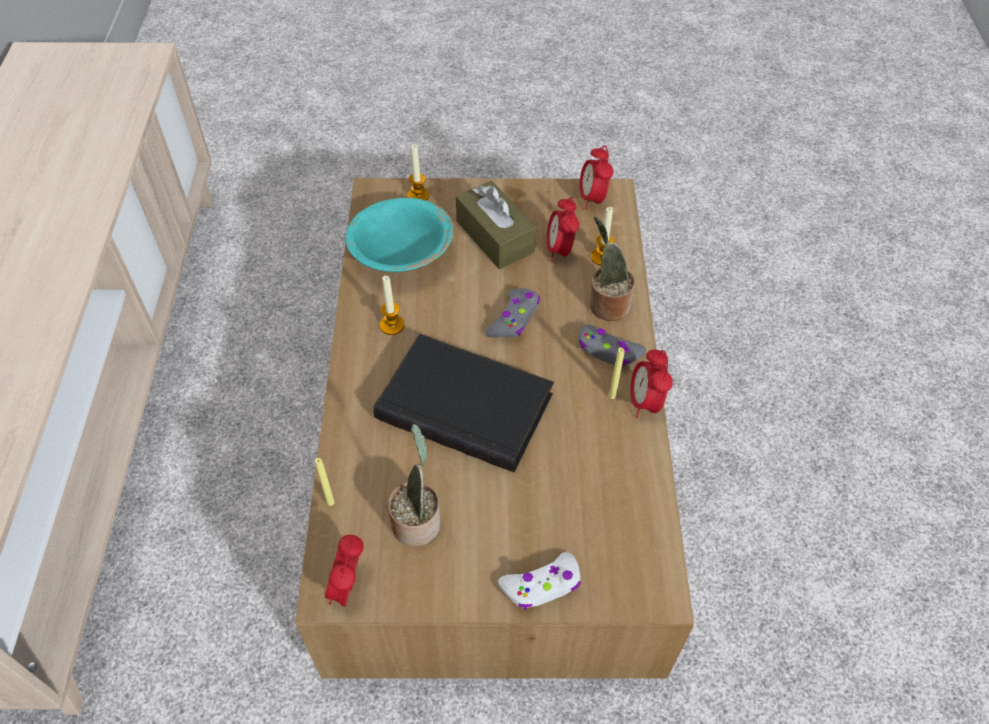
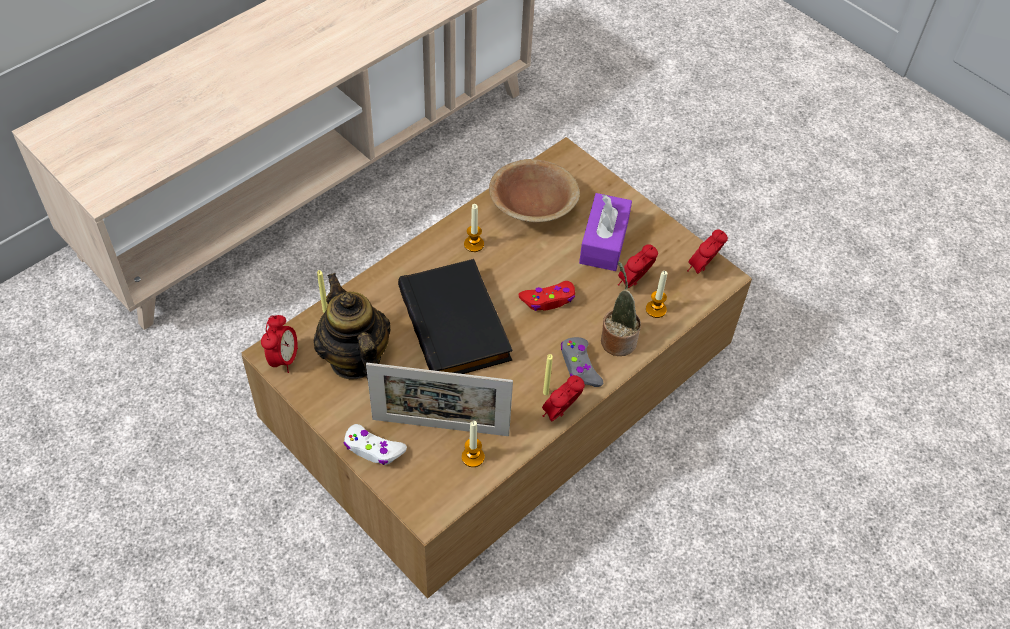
camera: 45 degrees right, 0 degrees up
(348, 587) = (283, 359): alarm clock -> alarm clock turned 135 degrees clockwise
(401, 254) = (532, 207): turquoise bowl -> brown bowl
(417, 520) = (354, 359): potted plant -> teapot
(418, 195) = (590, 178): candle -> candle (473, 457)
(495, 236) = (604, 241): brown tissue box -> purple tissue box
(514, 319) = (548, 300): grey game controller -> red game controller
(570, 507) = (440, 427): none -> picture frame

